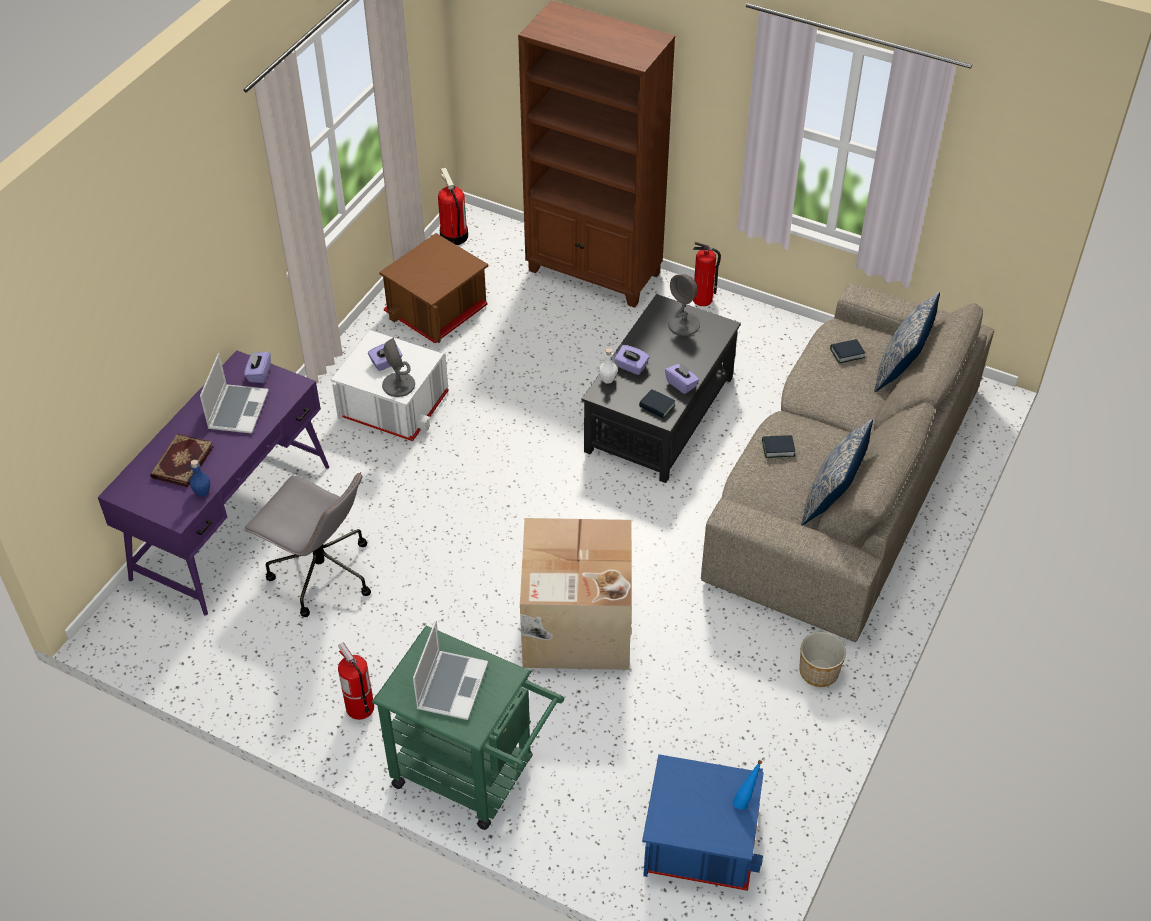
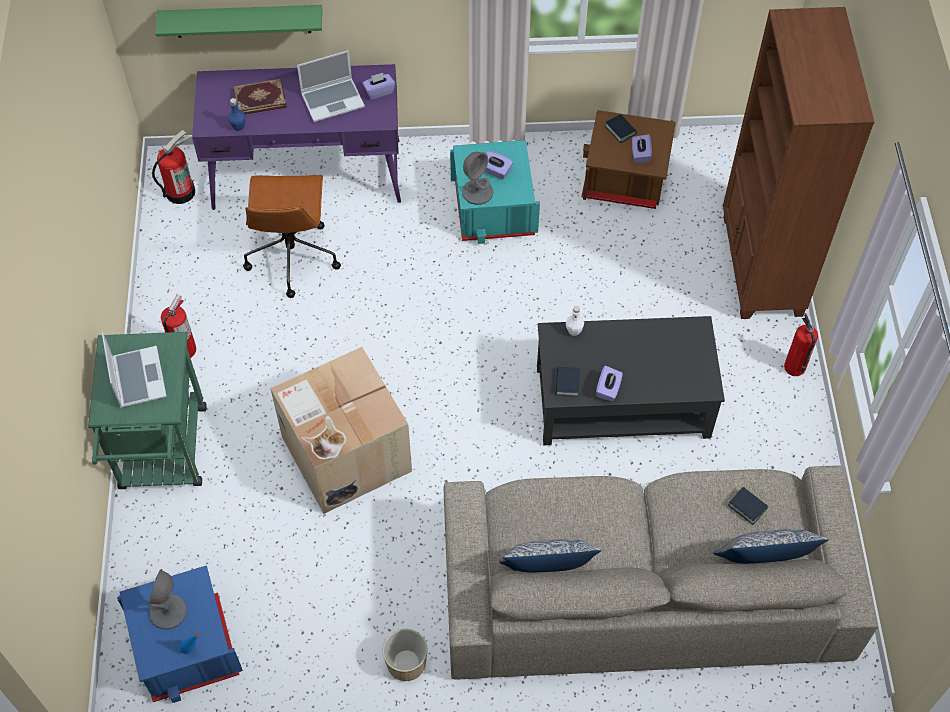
camera: 60 degrees right, 10 degrees up
(118, 401) = (242, 21): none -> green shelf
(320, 573) = (292, 256): grey office chair -> brown office chair
(393, 405) = (494, 207): white storage box -> turquoise storage box
(451, 685) = (137, 377): laptop -> laptop turned 90 degrees counterclockwise
(453, 236) = (722, 141): fire extinguisher -> fire extinguisher (180, 191)
(631, 367) = (602, 341): purple tissue box -> purple tissue box (640, 155)
(684, 325) = (686, 356): grey table lamp -> grey table lamp (168, 612)
(778, 448) = (579, 501): book -> book (620, 130)

